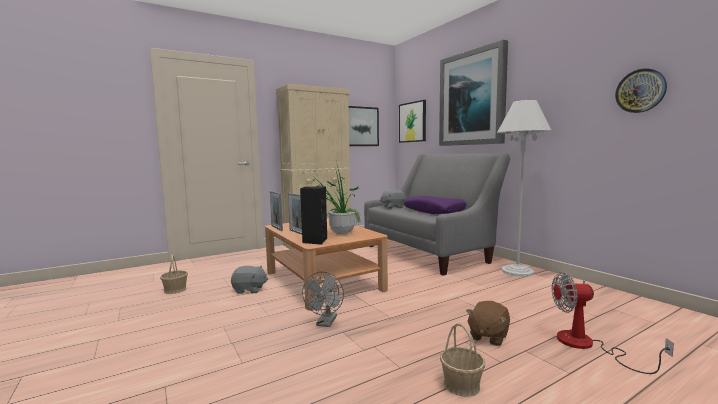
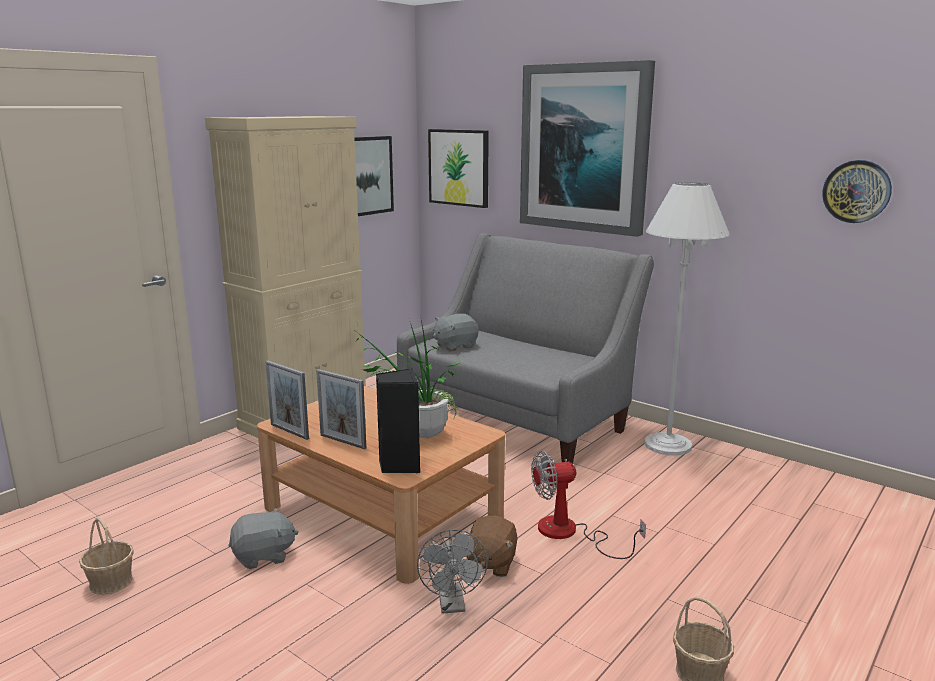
camera: 20 degrees left, 10 degrees up
(434, 211) = (534, 355): purple pillow -> none
(488, 336) = (690, 583): brown plush toy -> brown plush toy (490, 563)
(587, 346) = (809, 574): fan -> fan (570, 533)

